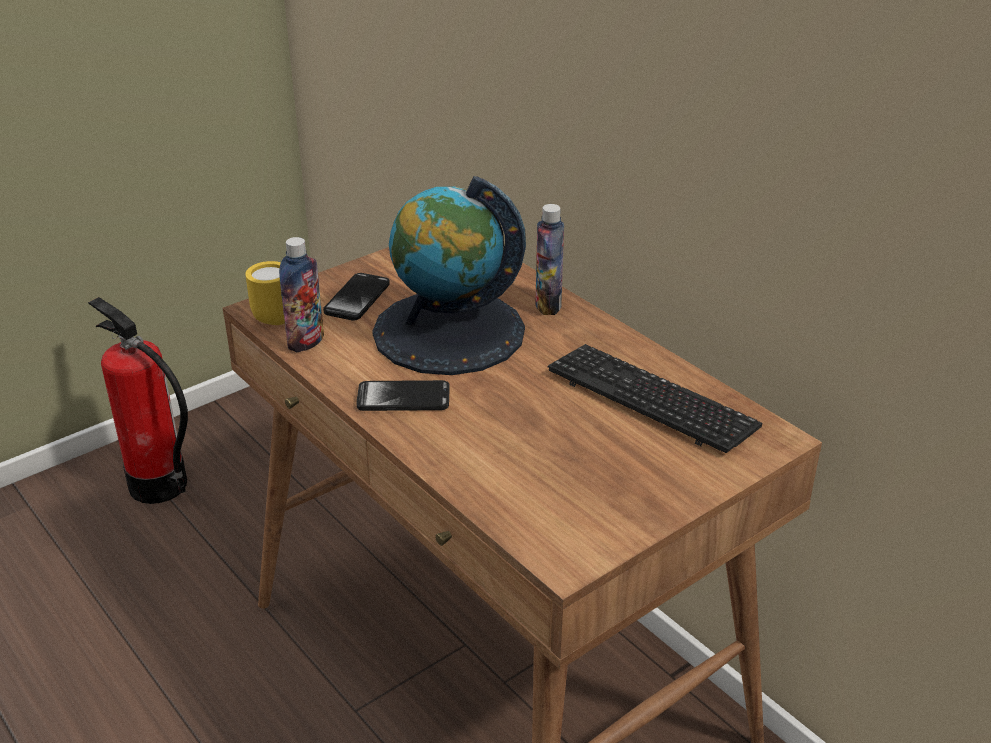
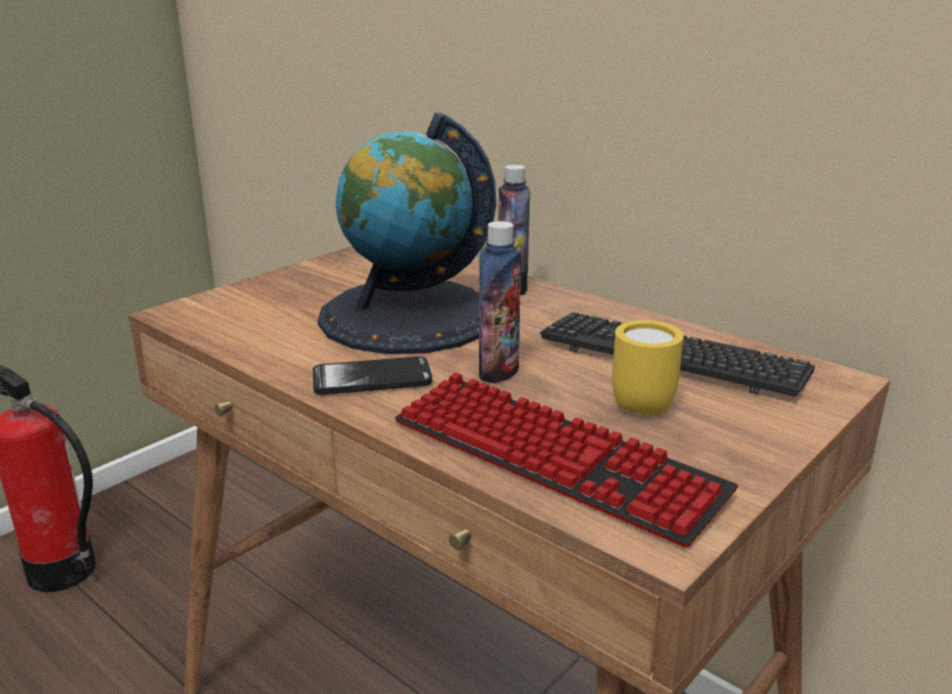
camera: 10 degrees left, 10 degrees down
(277, 316) = (197, 317): yellow mug -> yellow mug (643, 403)
(306, 341) = (236, 336): bottle -> bottle (499, 371)
(357, 298) = (292, 296): phone -> none
(516, 487) = (552, 458): none -> keyboard

